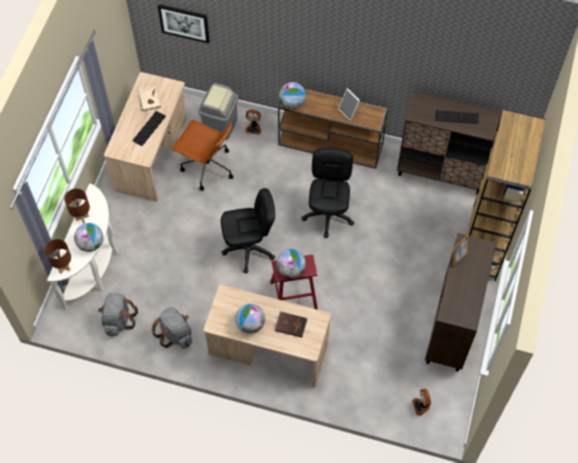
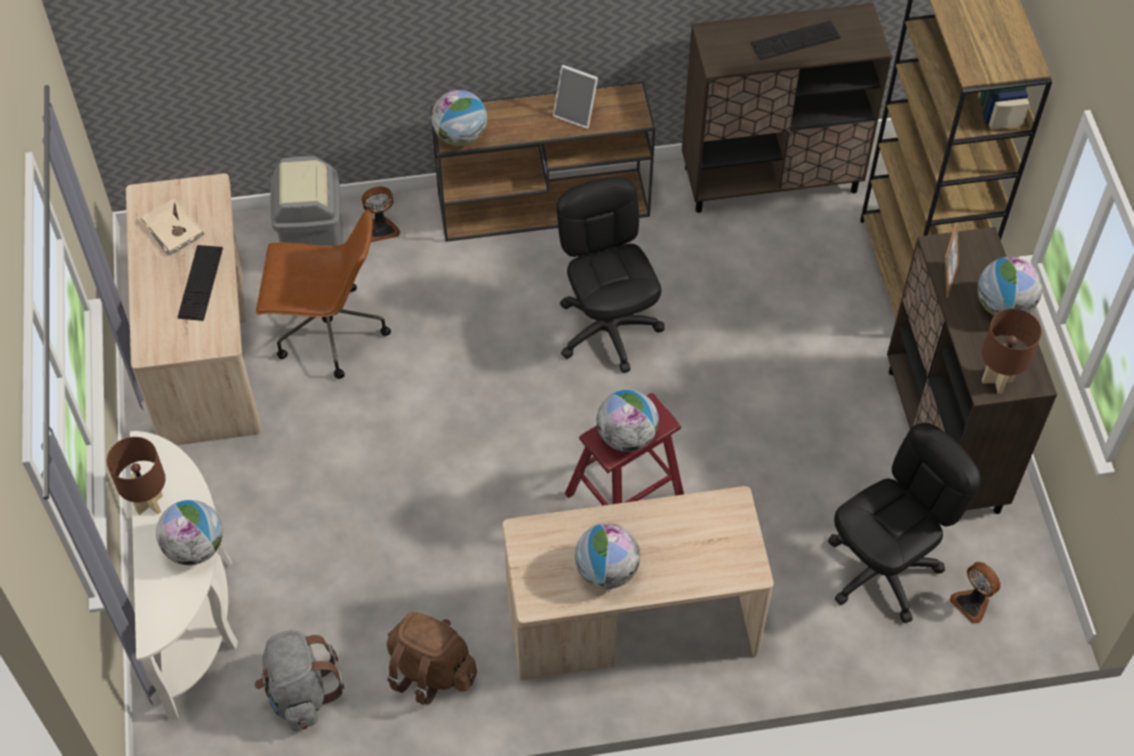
camera: 25 degrees left, 5 degrees down
(63, 268) = (160, 618): brown table lamp -> brown table lamp (996, 381)
(175, 334) = (431, 670): grey backpack -> brown backpack
(184, 23) = (192, 46): picture -> none
(249, 249) = (491, 450): black office chair -> black office chair (882, 571)
(291, 324) = (685, 538): brown book -> none
(477, 281) = (1003, 306): none -> globe

